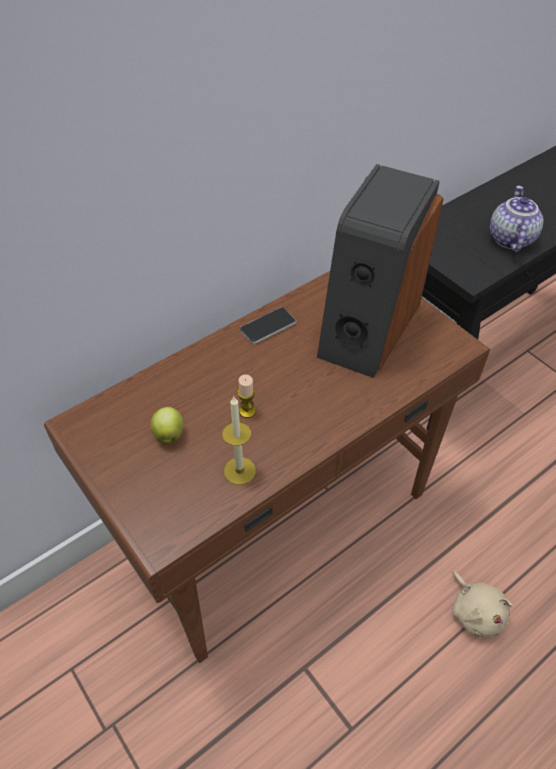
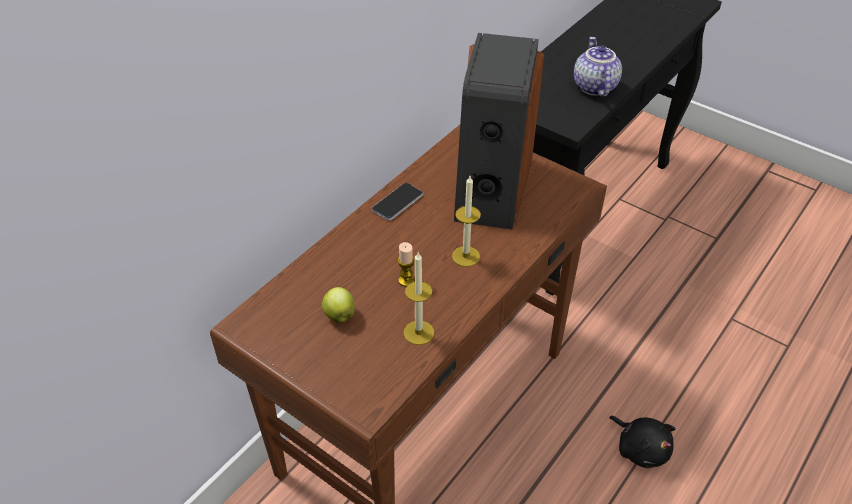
camera: 15 degrees left, 5 degrees down
(316, 397) = (465, 256): none -> candle
(476, 612) = (640, 448): beige plush toy -> black plush toy

